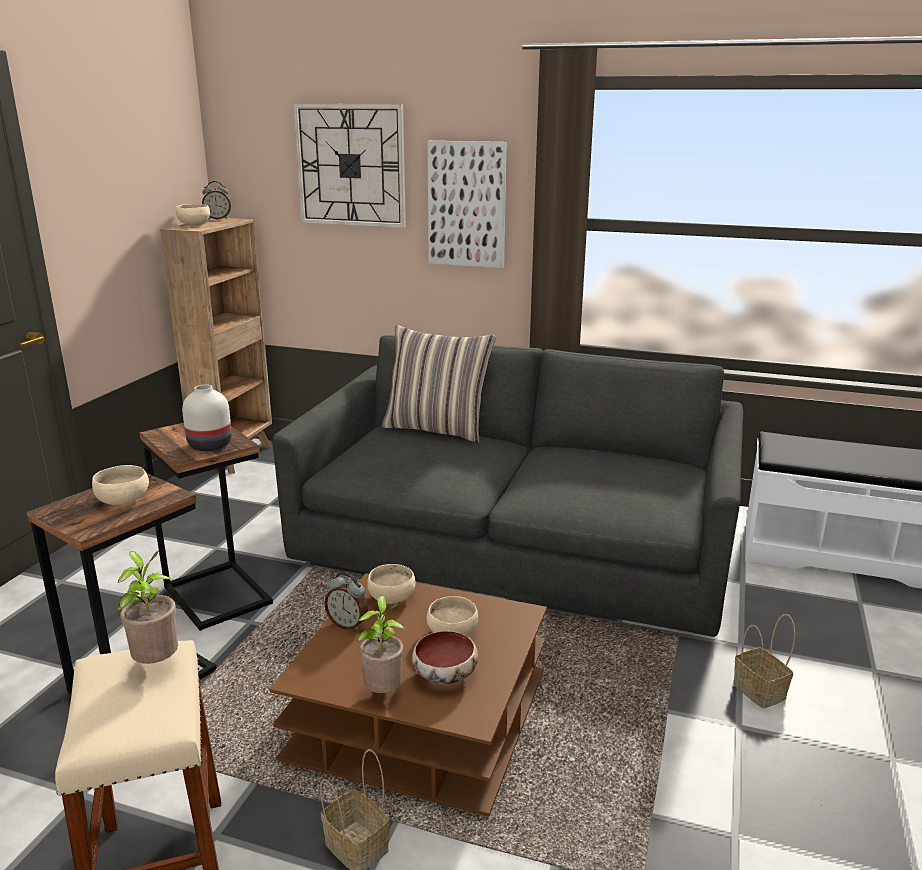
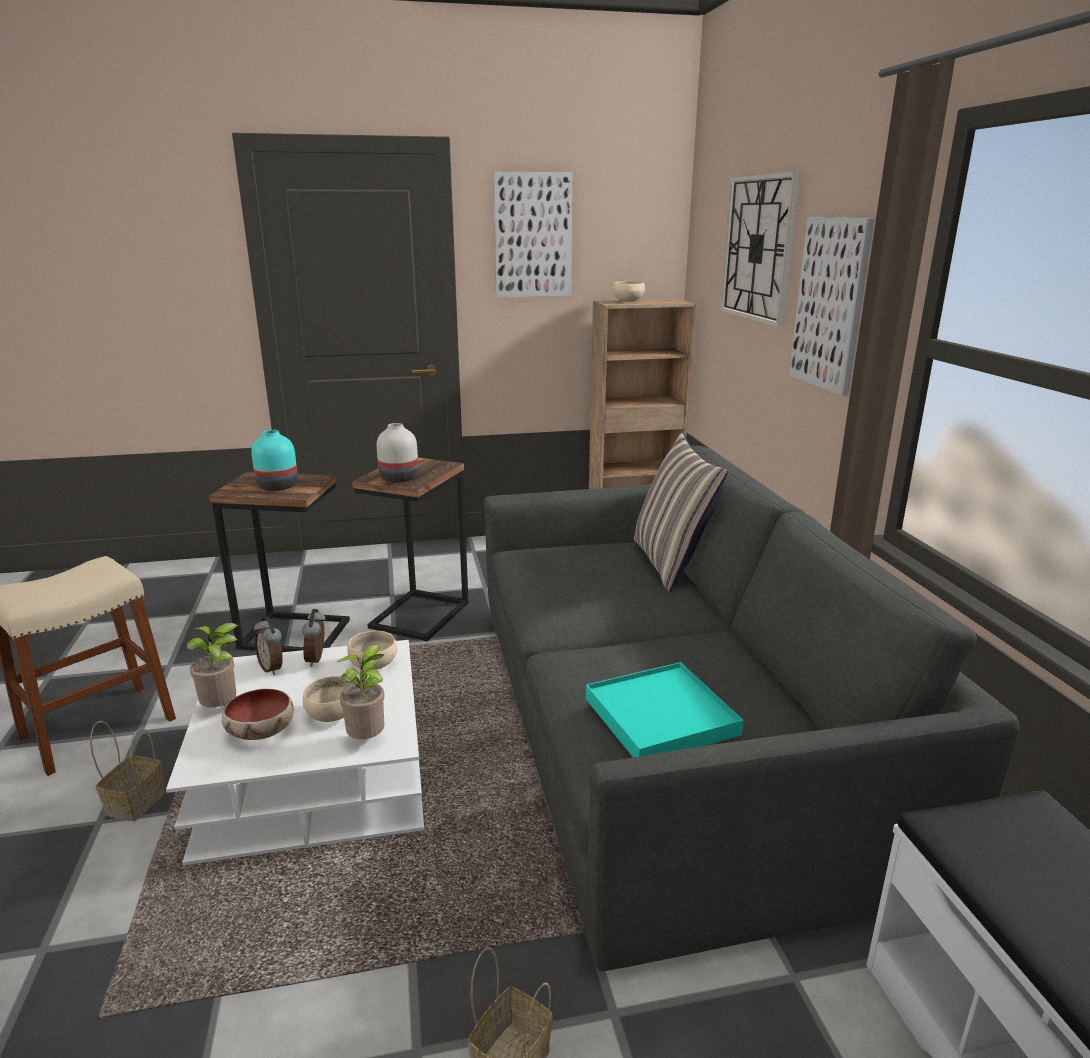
camera: 60 degrees right, 0 degrees up
(97, 165) = (532, 236): none -> picture
(124, 500) = (279, 486): beige bowl -> turquoise vase
(157, 664) = (95, 576): potted plant -> potted plant (369, 740)
(218, 219) = (669, 300): alarm clock -> alarm clock (272, 668)
(420, 715) = (315, 774): brown coffee table -> white coffee table
(630, 490) = (661, 716): none -> turquoise tray

